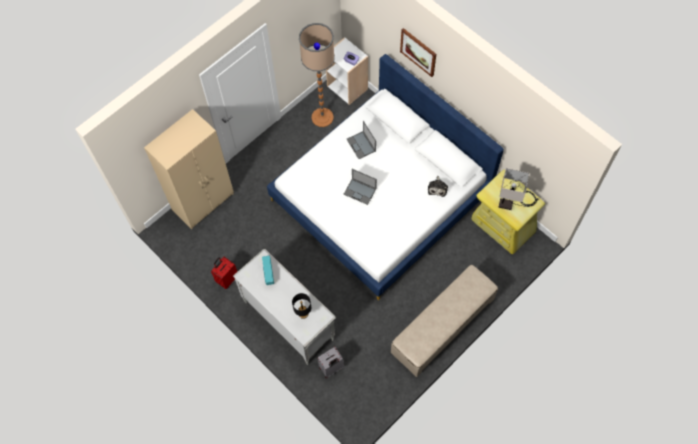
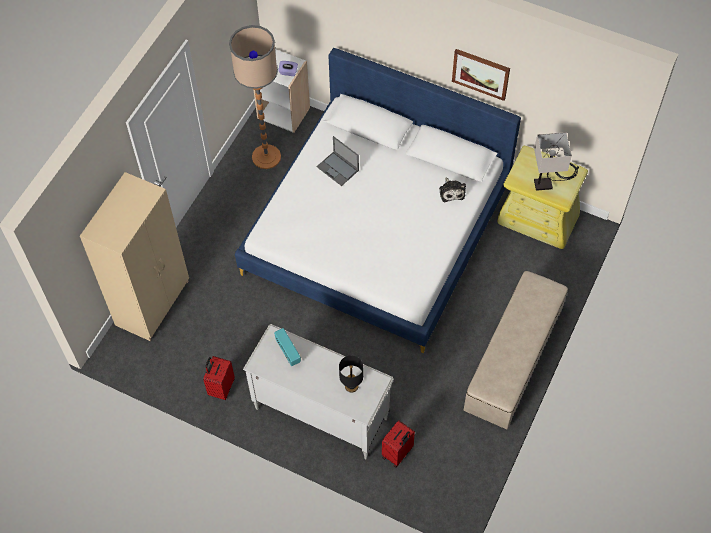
camera: 20 degrees left, 5 degrees down
(331, 368) = (397, 453): grey suitcase -> red suitcase
(360, 191) = (359, 223): laptop -> none
(418, 52) = (381, 28): picture -> picture (481, 73)

